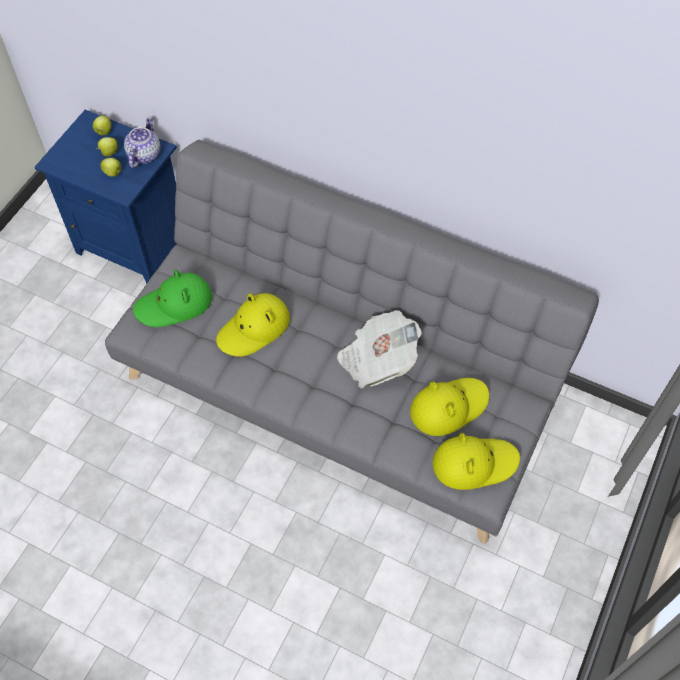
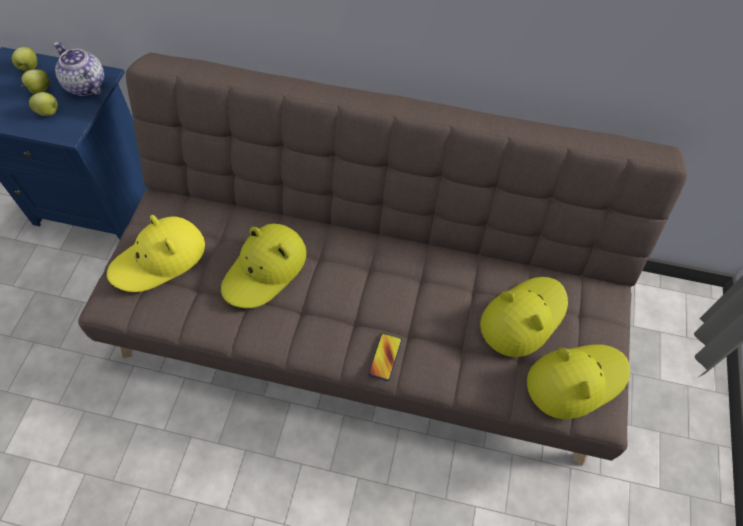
camera: 15 degrees left, 0 degrees up
(144, 154) = (85, 85): teapot -> teapot turned 45 degrees counterclockwise
(174, 304) = (159, 259): green hat -> yellow hat
(330, 414) = (385, 357): none -> phone
(340, 386) = (369, 316): grey sofa -> brown sofa
(377, 360) = (423, 278): newspaper -> none

